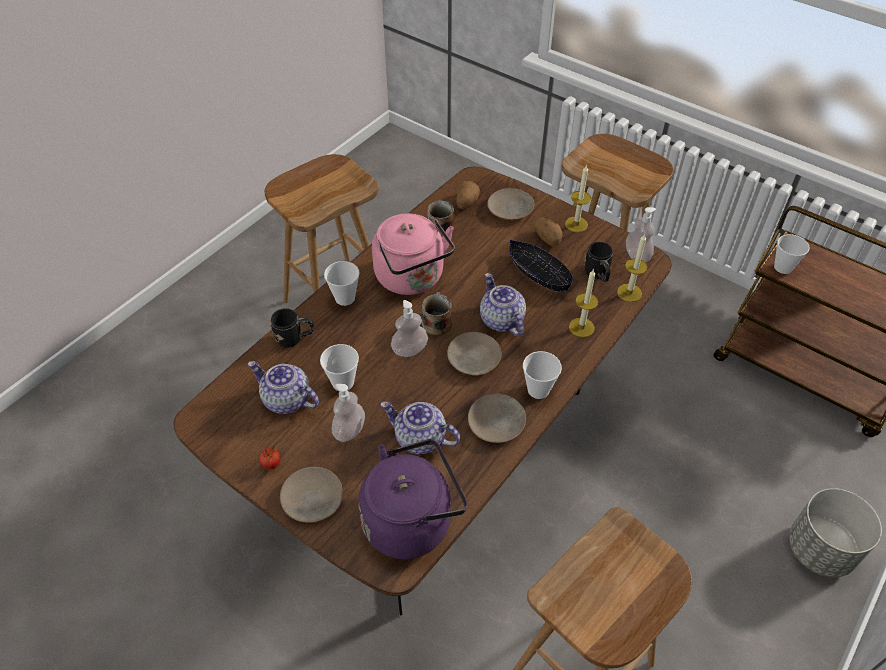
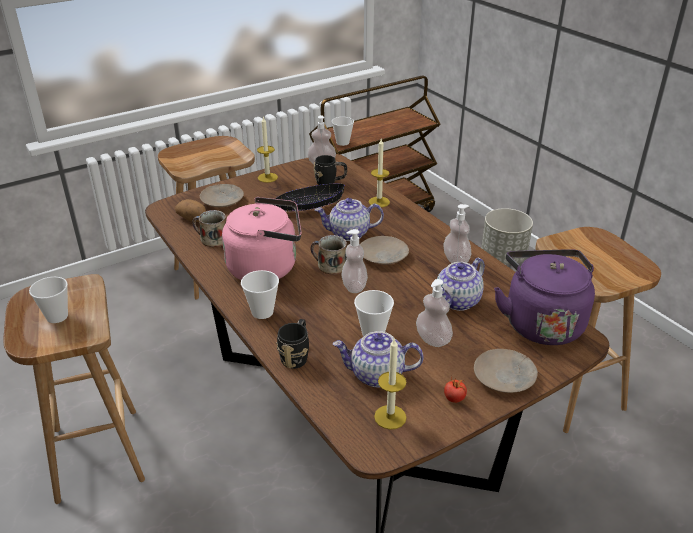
camera: 70 degrees left, 15 degrees down
(286, 400) = (376, 375): teapot -> teapot turned 45 degrees clockwise
(497, 422) = (456, 259): beige plate -> soap dispenser
(538, 390) = (432, 234): cup -> cup (57, 316)
(548, 239) = (273, 192): potato -> none
(629, 293) = (357, 175): candle -> candle (390, 417)

